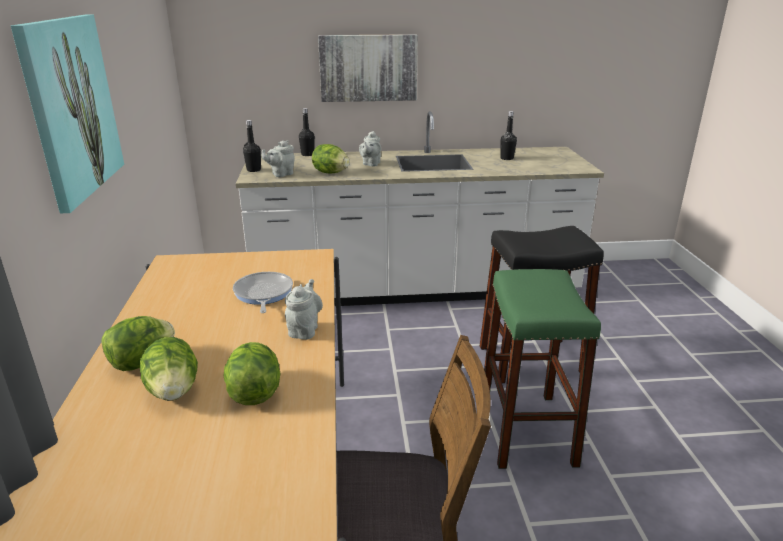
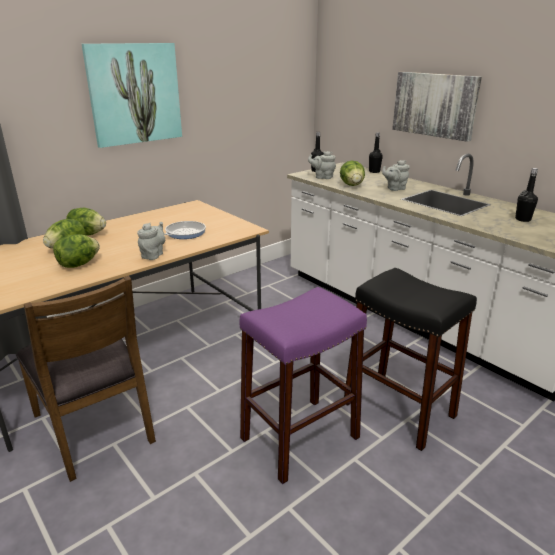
camera: 55 degrees right, 0 degrees up
(304, 329) = (153, 255): grey teapot -> grey teapot turned 45 degrees counterclockwise
(526, 429) = (300, 437): green stool -> purple stool

